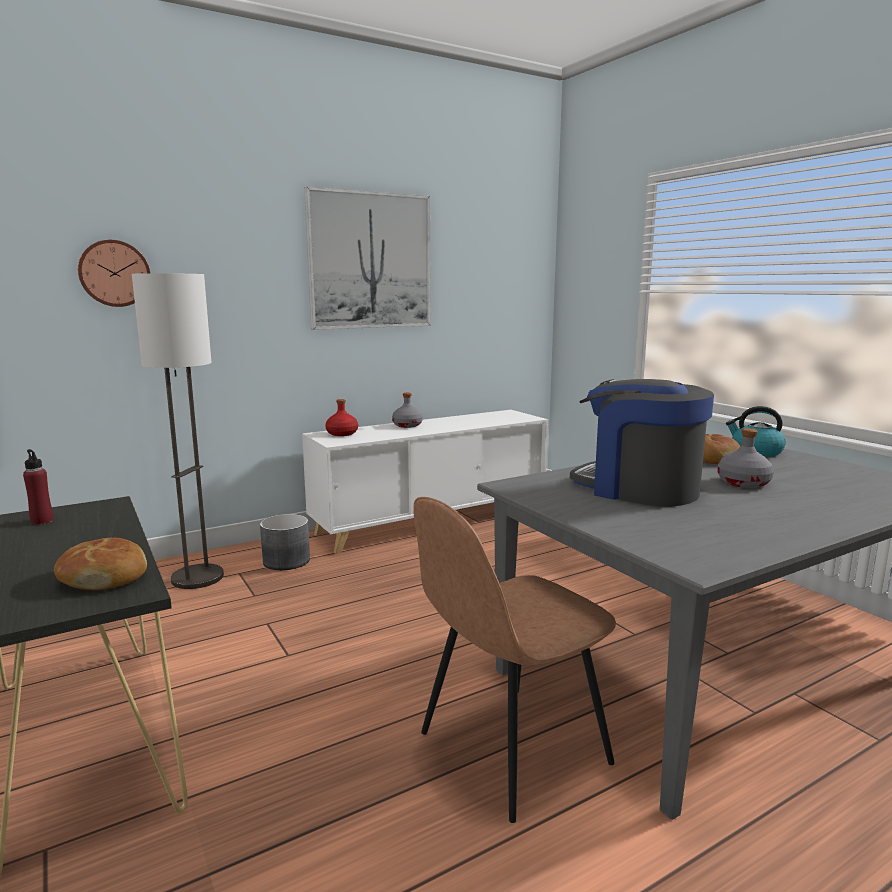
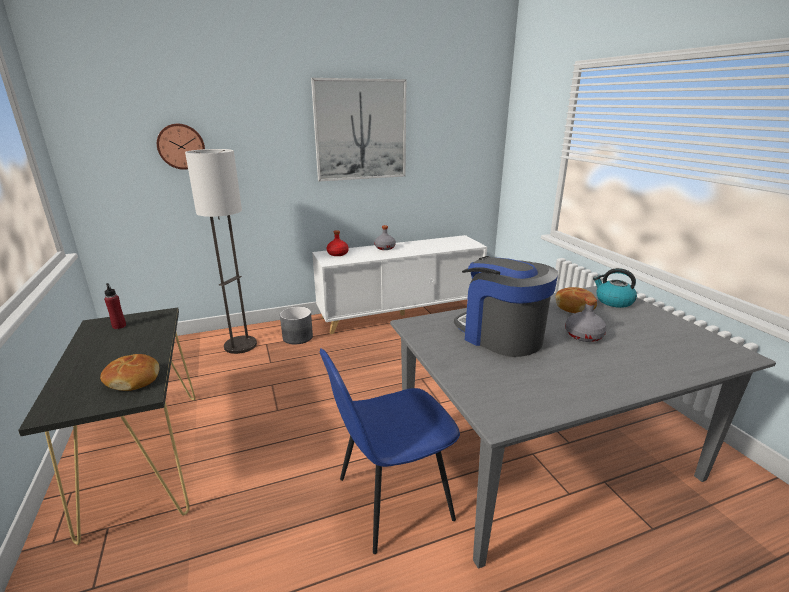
camera: 10 degrees right, 10 degrees up
(509, 749) = (391, 499): brown chair -> blue chair

